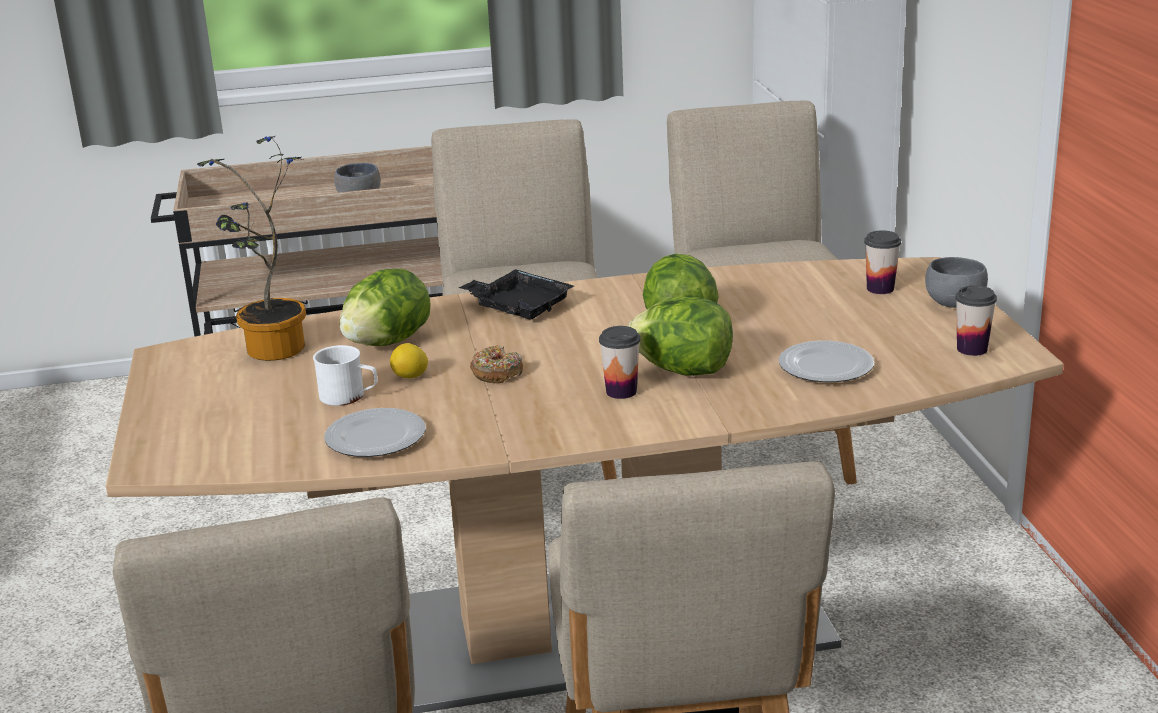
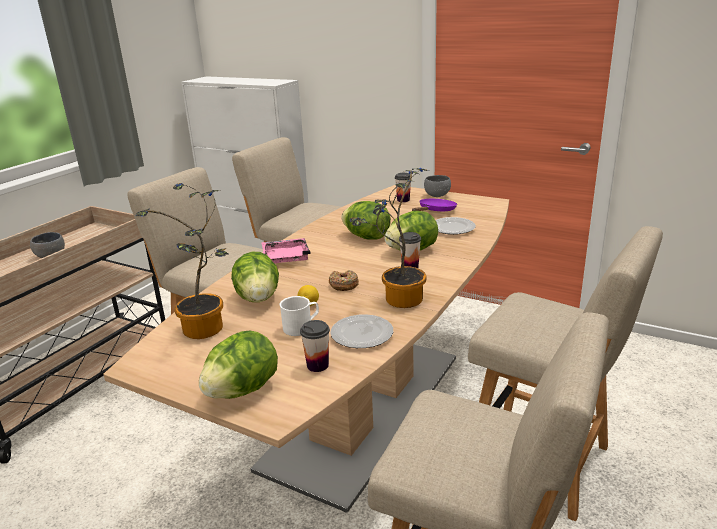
camera: 50 degrees left, 0 degrees up
(175, 427) = (242, 390): none -> lettuce
(504, 422) = (398, 299): none -> potted plant
(519, 306) = (283, 259): black tray -> pink tray
(877, 329) = (435, 211): none -> purple frying pan
(972, 349) = (477, 205): cup -> cup (317, 365)

